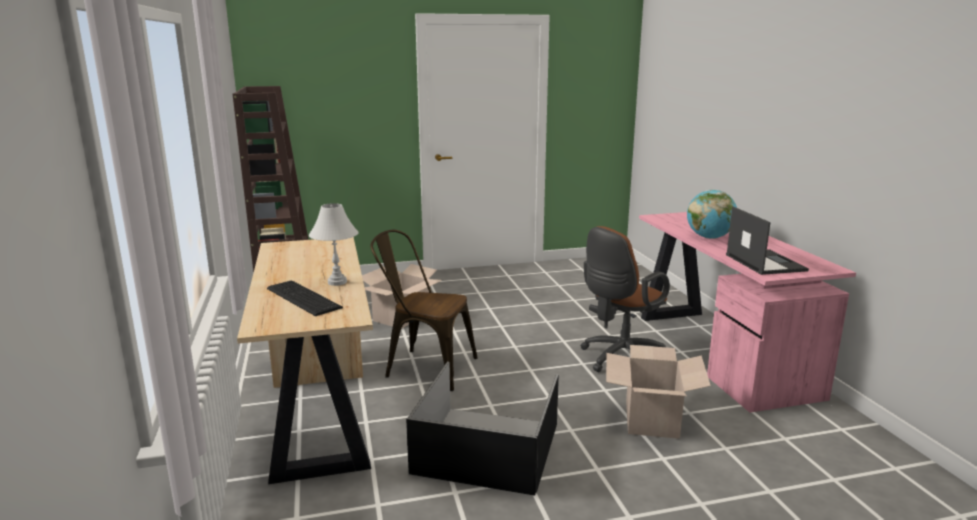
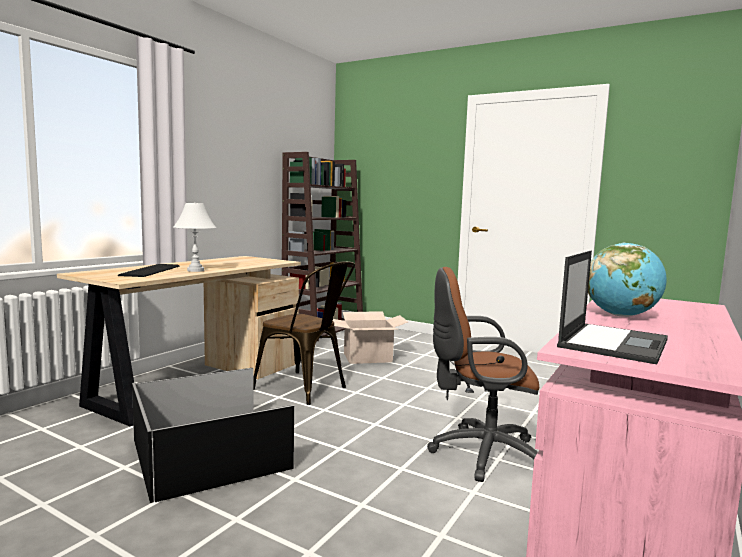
camera: 45 degrees right, 10 degrees down
(424, 367) = (306, 389): brown chair -> brown chair turned 150 degrees clockwise
(652, 419) = (386, 515): cardboard box -> none

